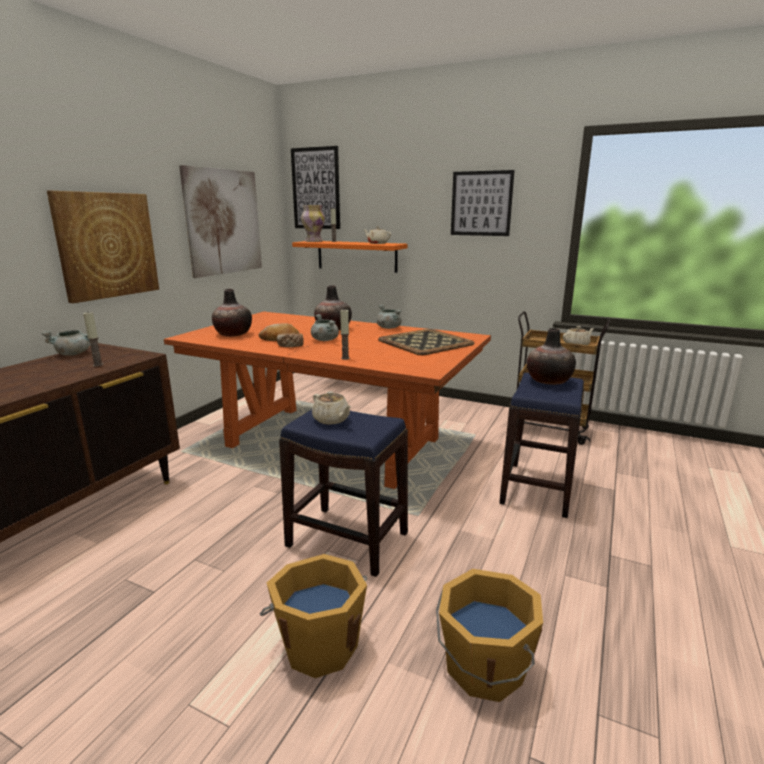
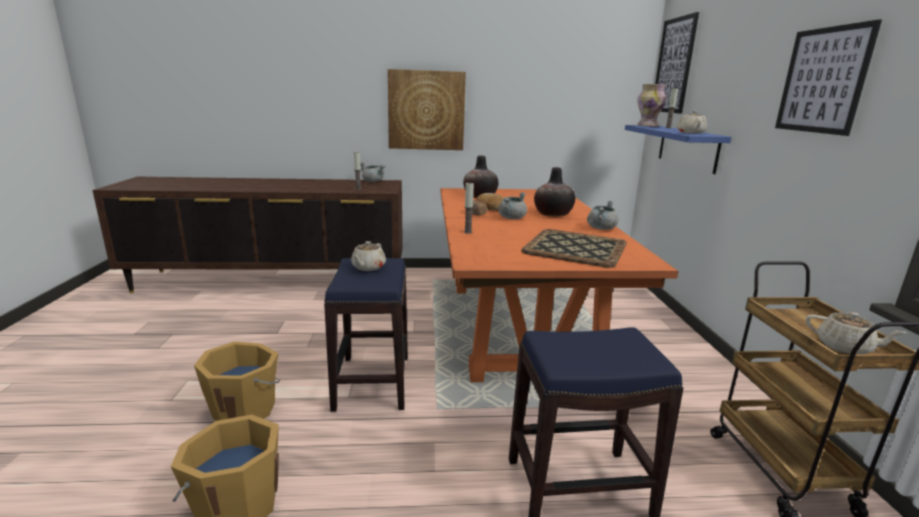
camera: 60 degrees right, 0 degrees up
(223, 222) = (552, 99): picture -> none
(356, 256) = (687, 148): orange shelf -> blue shelf
(548, 381) = (620, 345): vase -> none

